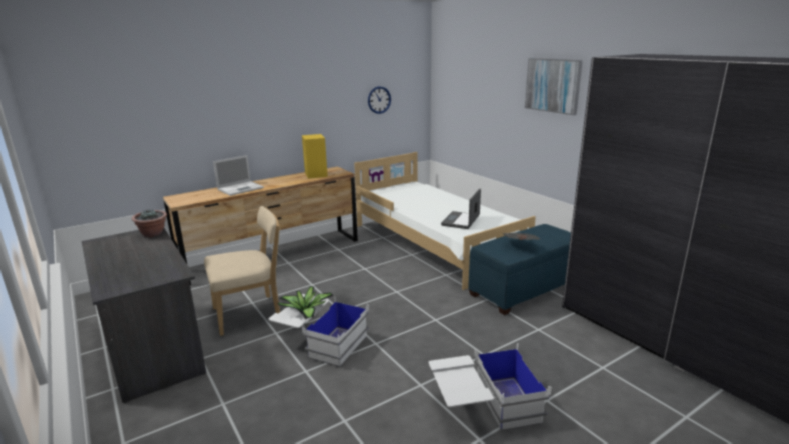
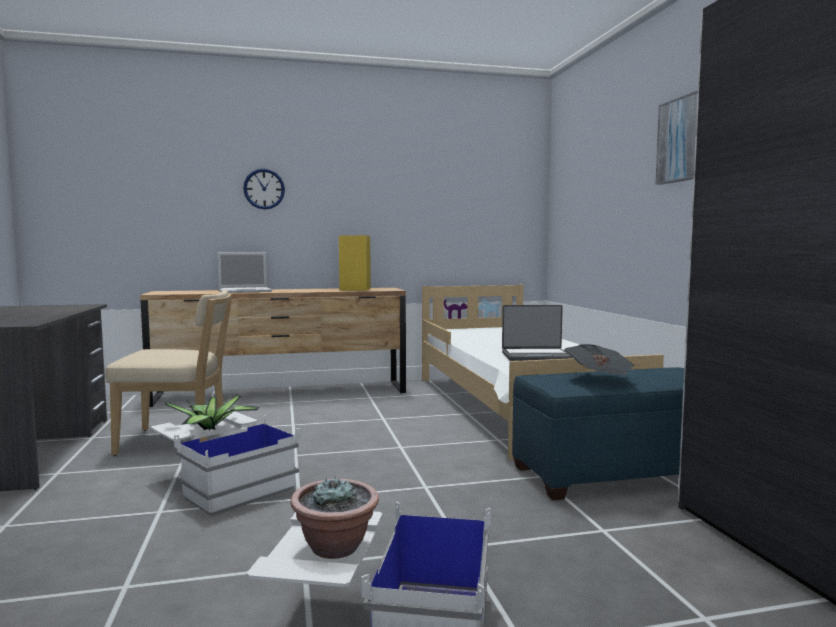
camera: 20 degrees right, 15 degrees down
(153, 234) = (80, 306): potted plant -> potted plant (336, 547)
(379, 100) = (465, 204): wall clock -> wall clock (264, 189)
(461, 221) = (536, 356): laptop -> laptop turned 135 degrees counterclockwise

